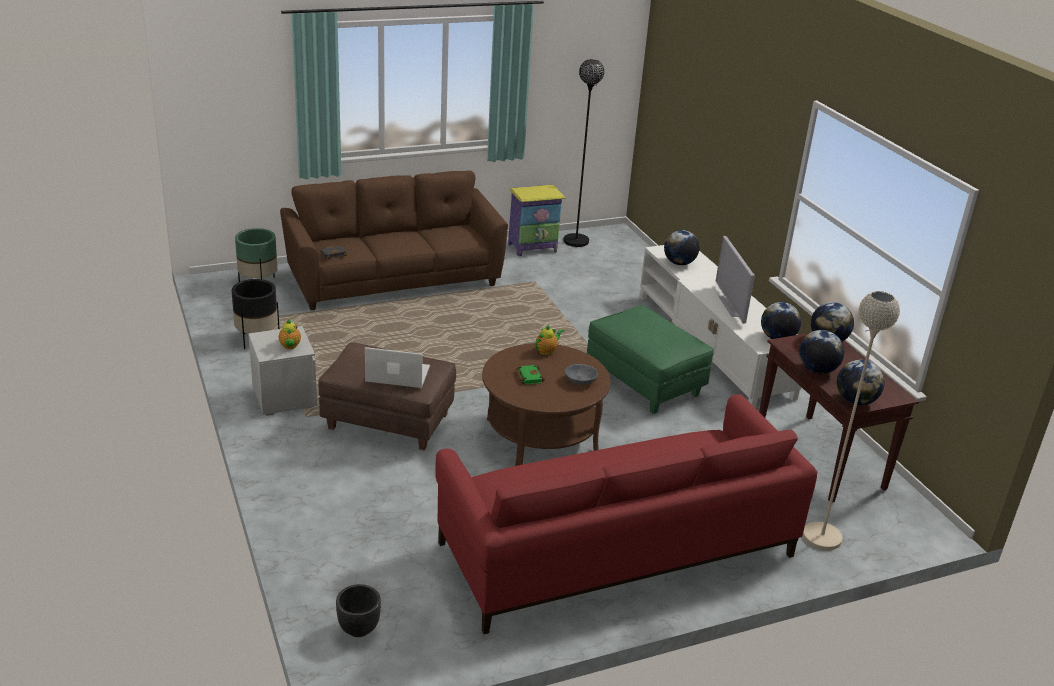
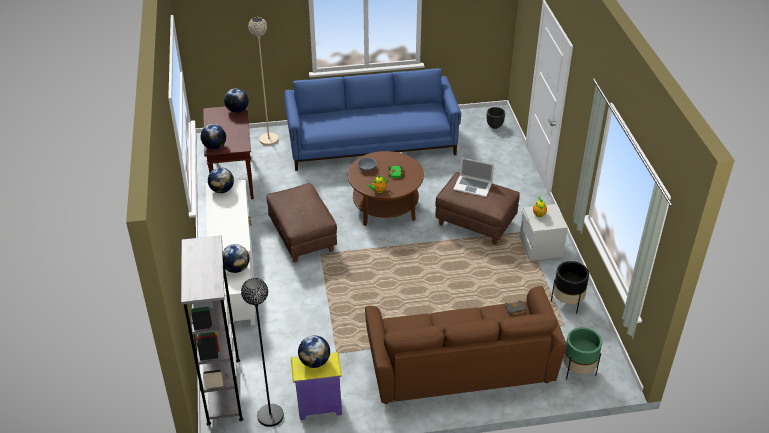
camera: 165 degrees left, 10 degrees up
(617, 549) = (371, 144): red sofa -> blue sofa
(632, 252) = (223, 391): none -> grey bookcase
(644, 383) = (302, 237): green ottoman -> brown ottoman
(732, 306) = (230, 220): television -> none
(817, 370) = (240, 129): globe -> globe (315, 362)

